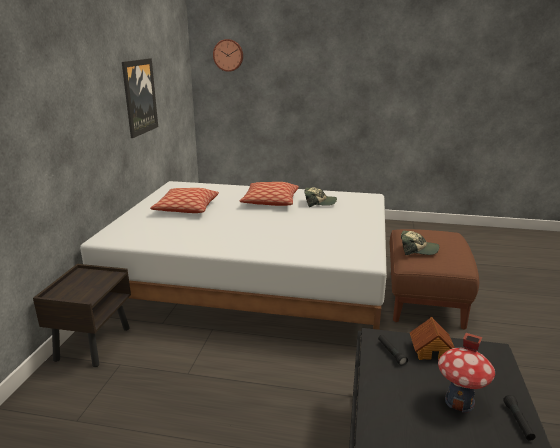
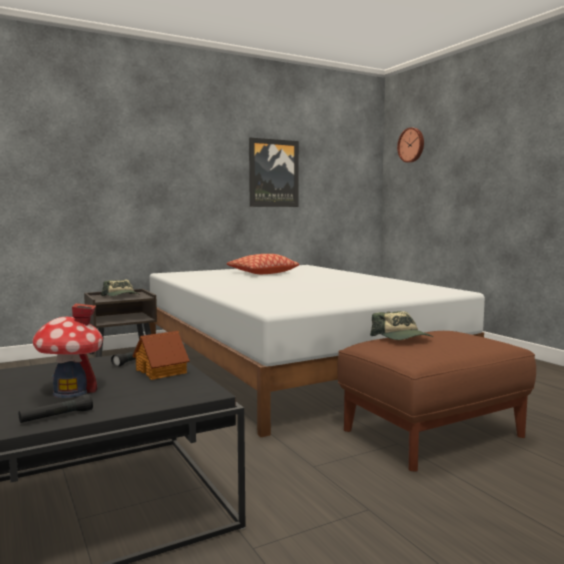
camera: 50 degrees right, 15 degrees down
(270, 201) = (338, 279): pillow -> none
(319, 203) = (380, 286): cap -> cap (122, 296)

